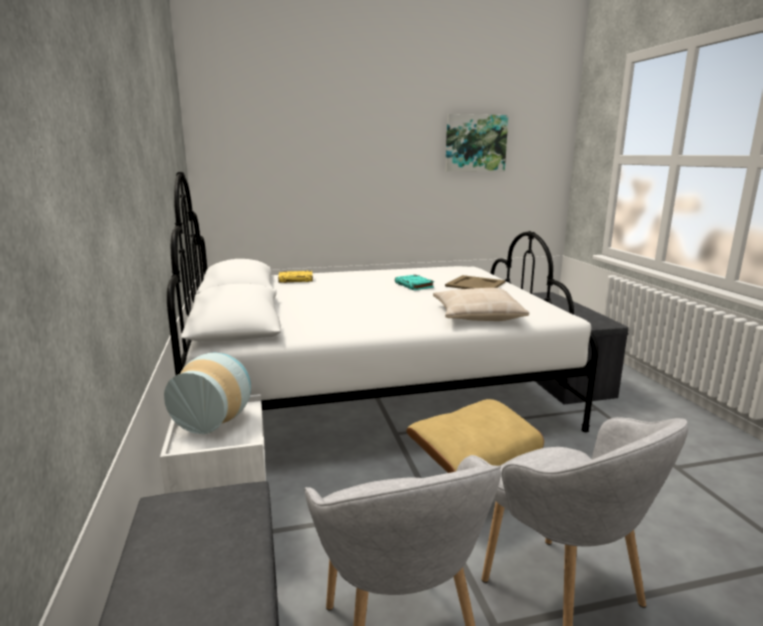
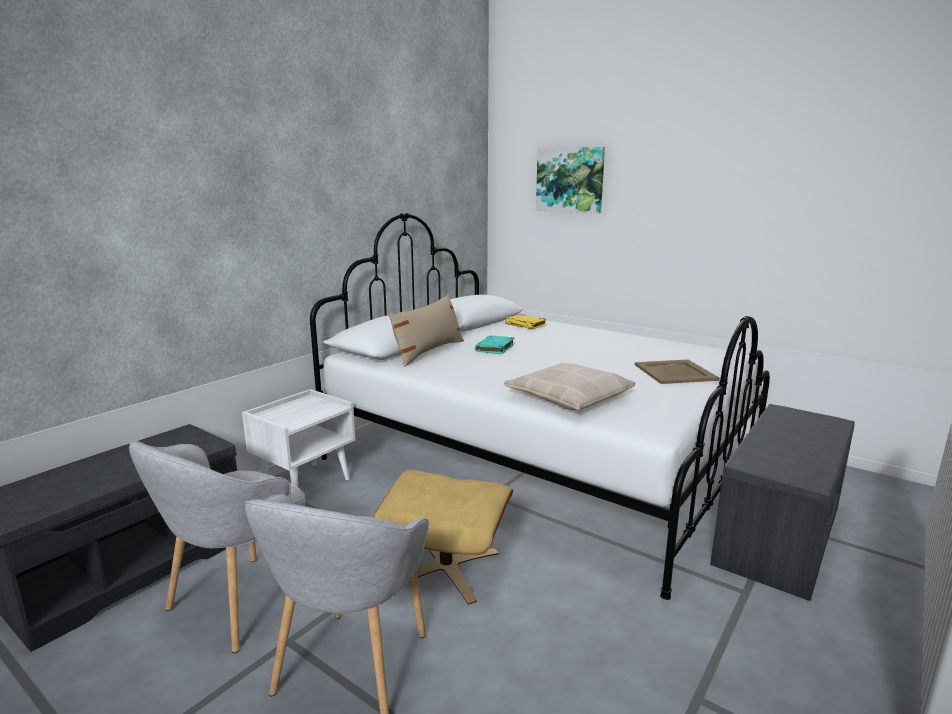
camera: 50 degrees right, 0 degrees up
(216, 420) = (306, 408): vase -> none
(289, 318) = (428, 352): none -> beige pillow
(414, 285) = (607, 356): turquoise book -> turquoise book (495, 348)
(475, 143) = (806, 186): picture -> picture (570, 180)

